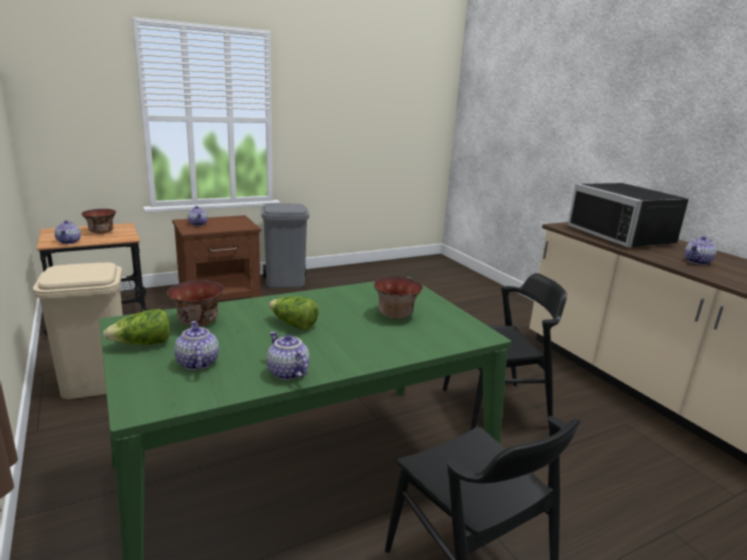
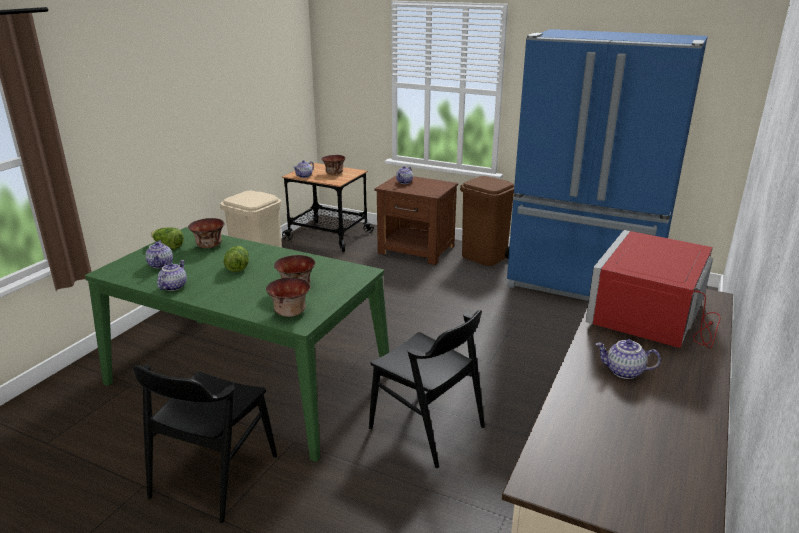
camera: 55 degrees right, 5 degrees up
(197, 363) = (161, 264): teapot -> teapot turned 135 degrees clockwise
(285, 282) = (485, 257): grey trash can -> brown trash can
(380, 276) = (583, 284): none -> blue fridge
(450, 333) = (289, 312): none -> bowl
(625, 236) = (654, 317): black microwave -> red microwave

